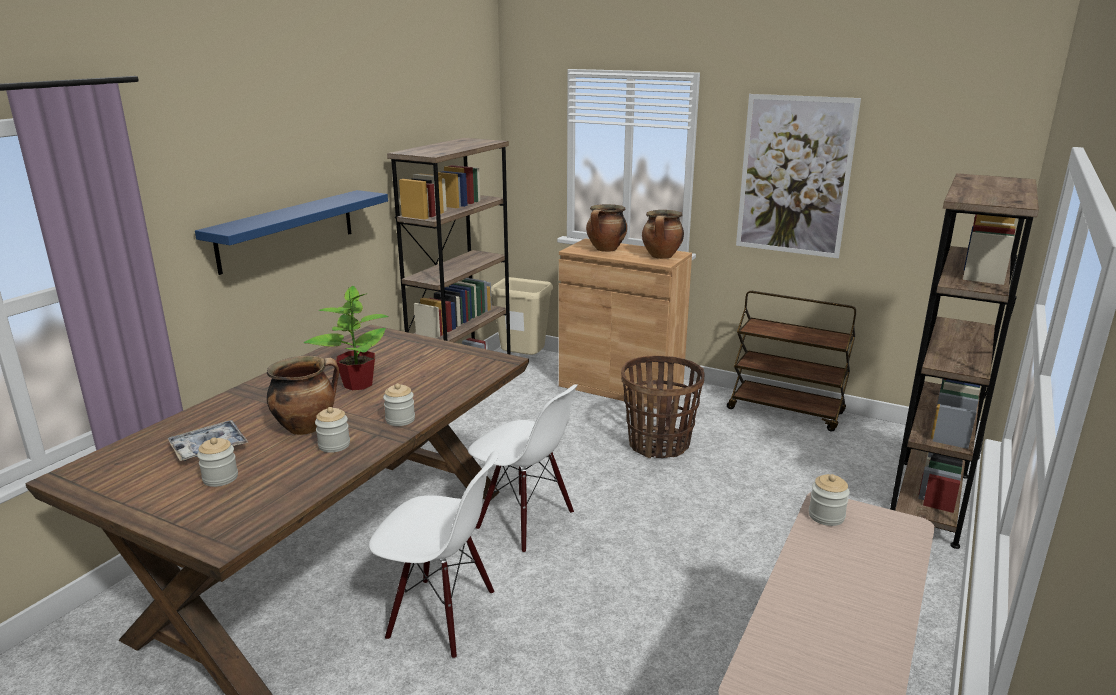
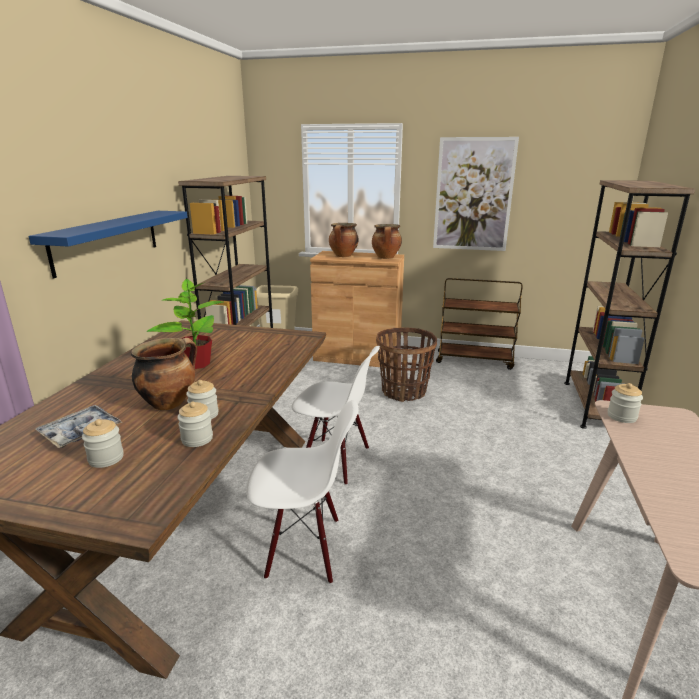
camera: 15 degrees left, 0 degrees up
(400, 420) = (251, 387): jar -> jar (197, 439)

